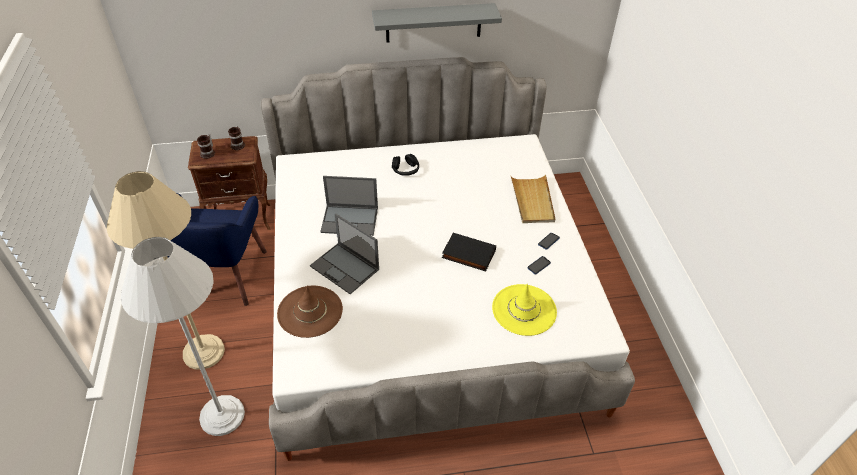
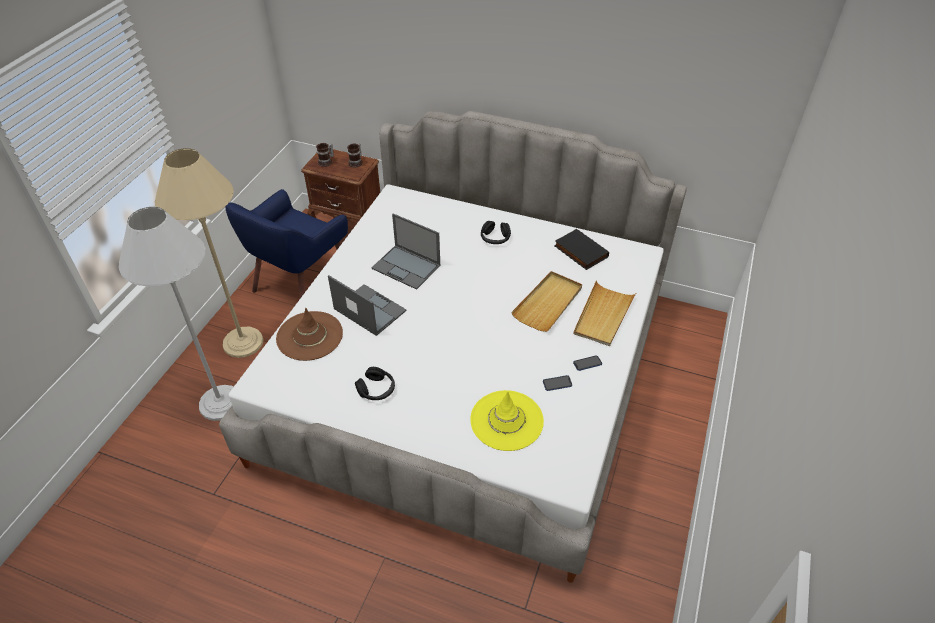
camera: 30 degrees right, 0 degrees up
(345, 268) = (369, 310): laptop -> laptop turned 150 degrees clockwise
(404, 331) = (376, 389): none -> black headphones
(433, 23) = (568, 89): grey shelf -> none
(468, 255) = (492, 343): black book -> black book (579, 252)
(486, 206) = (548, 303): none -> beige tray

